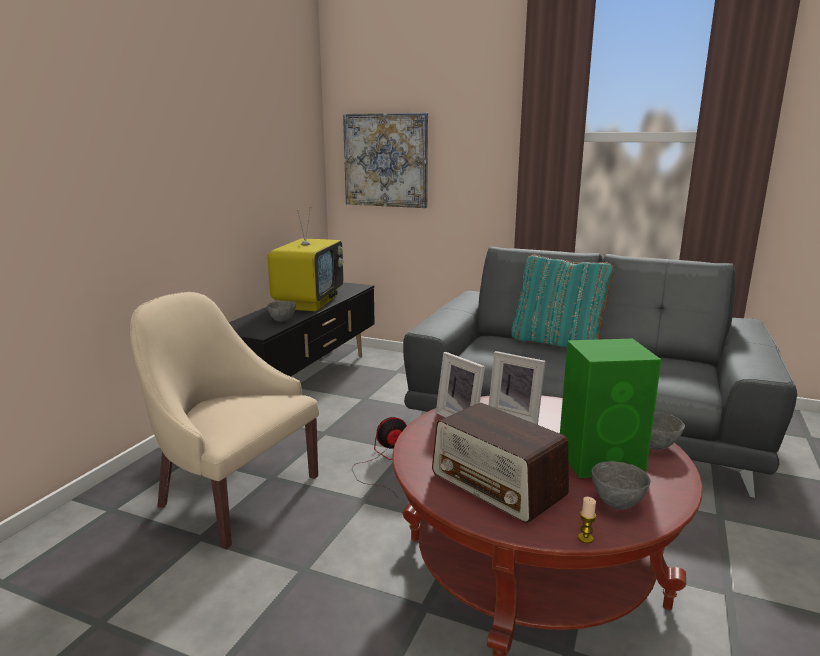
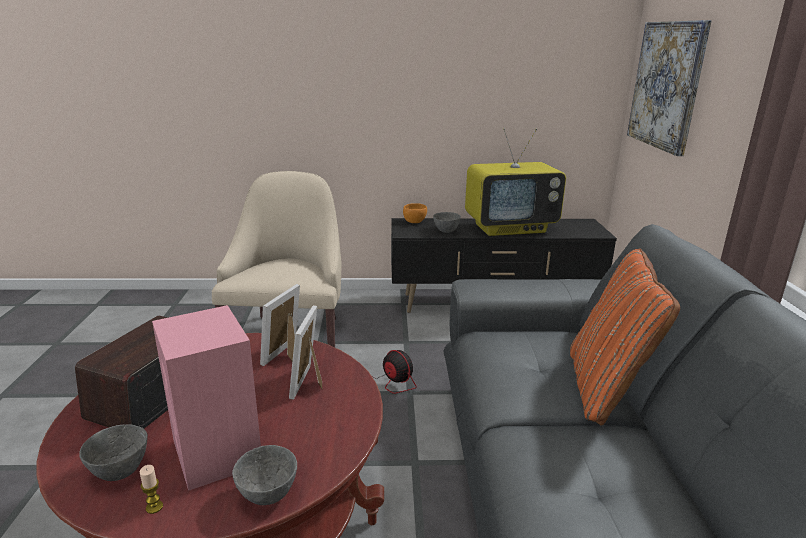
camera: 65 degrees right, 5 degrees up
(234, 325) = (414, 221): none -> orange bowl
(557, 343) = (606, 388): turquoise pillow -> orange pillow
(585, 538) = (56, 456): candle -> candle (154, 507)
(602, 460) = (217, 454): green speaker -> pink speaker

